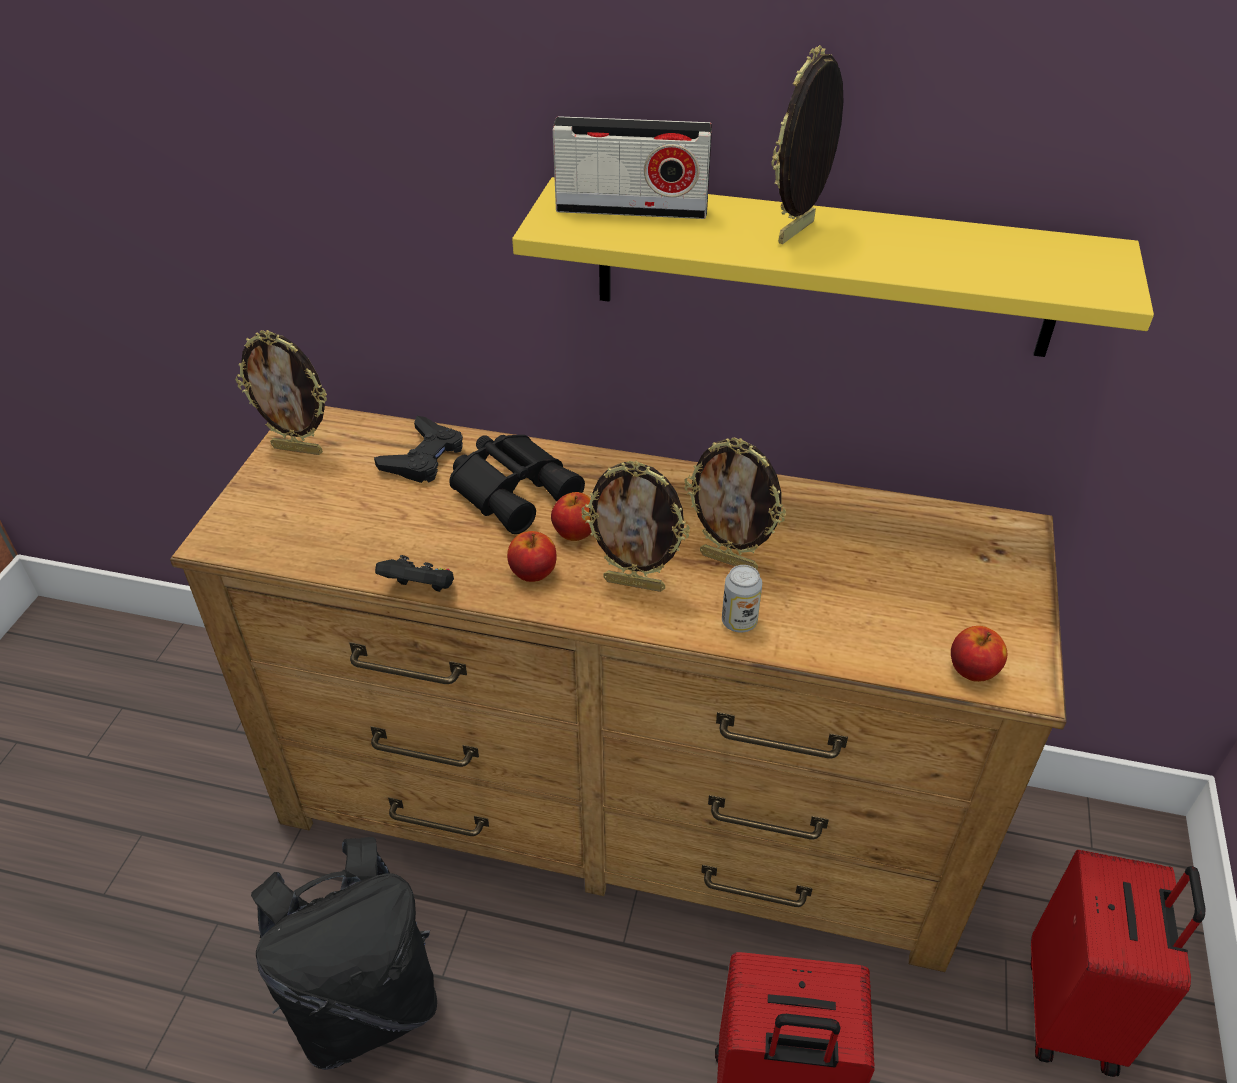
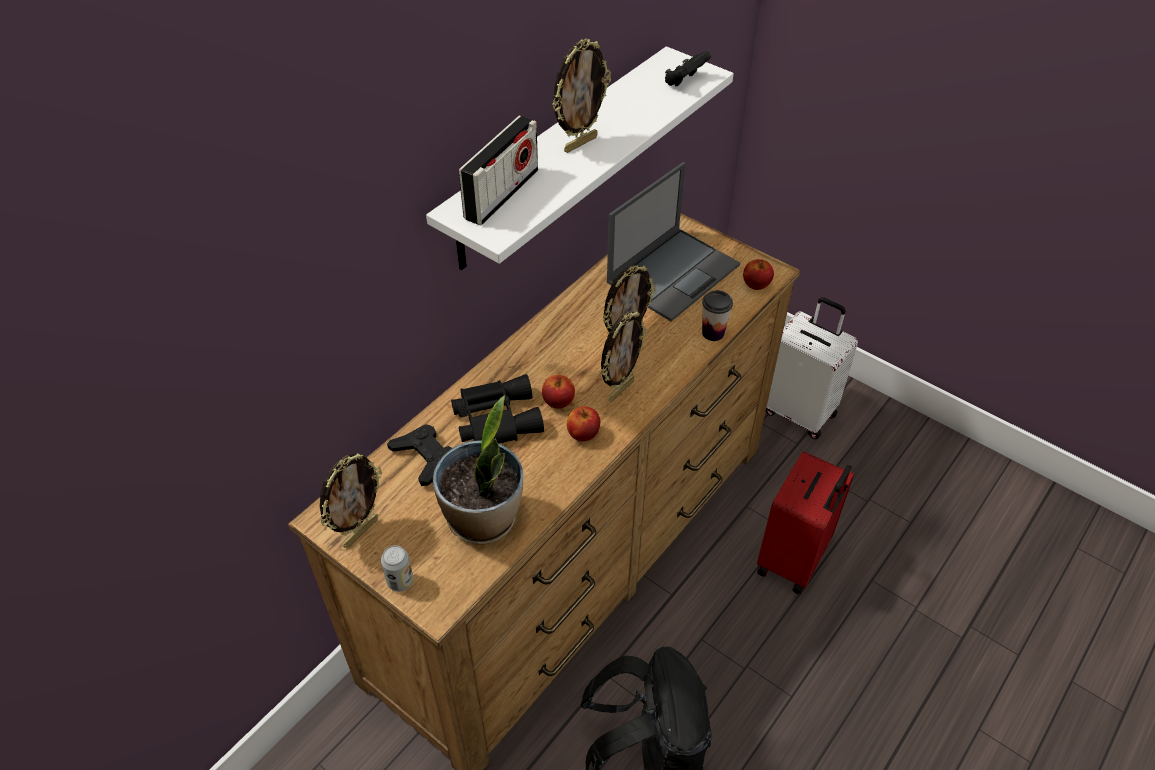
camera: 65 degrees left, 5 degrees up
(354, 532) = (483, 519): none -> potted plant
(421, 589) = (564, 496): black game controller -> black game controller (685, 81)
(739, 622) = (676, 357): can -> can (400, 581)
(798, 233) = (580, 143): picture frame -> picture frame turned 105 degrees counterclockwise
(820, 648) = (713, 333): none -> cup
(823, 268) = (558, 158): yellow shelf -> white shelf
(912, 567) = (674, 272): none -> laptop
(1074, 1012) = (799, 411): red suitcase -> white suitcase

